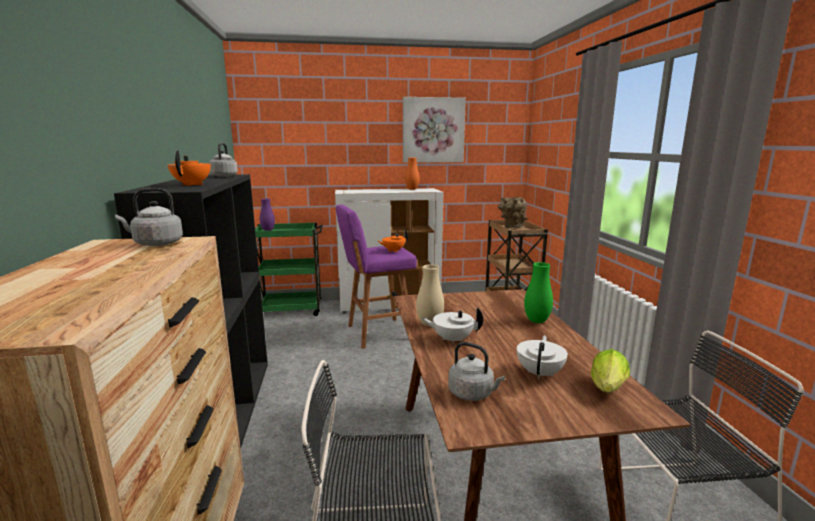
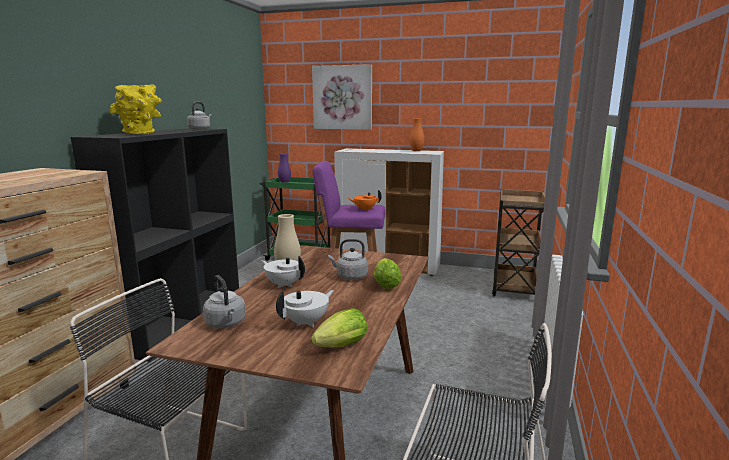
camera: 25 degrees right, 0 degrees up
(156, 244) = (59, 172): grey kettle -> grey kettle (350, 277)
(192, 184) = (142, 134): orange teapot -> yellow vase
(433, 130) = (446, 89): picture -> picture (342, 97)
(511, 227) = (521, 198): brown vase -> none
(536, 321) = (385, 284): green vase -> lettuce

